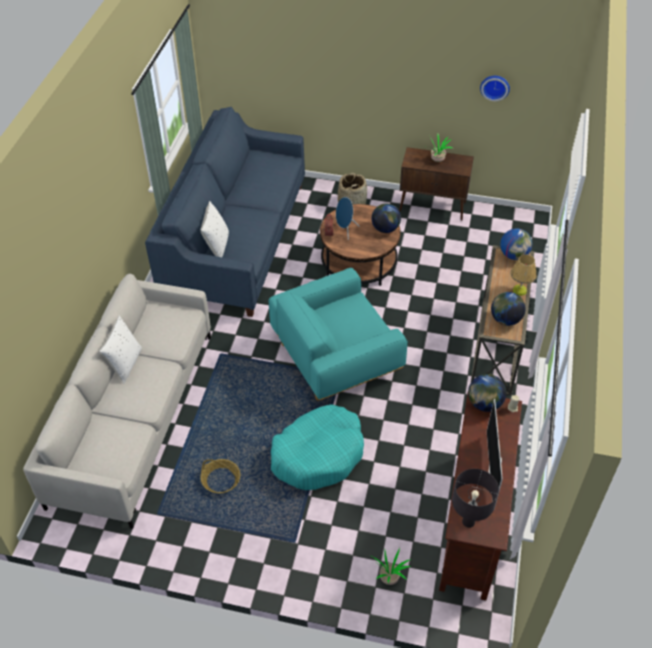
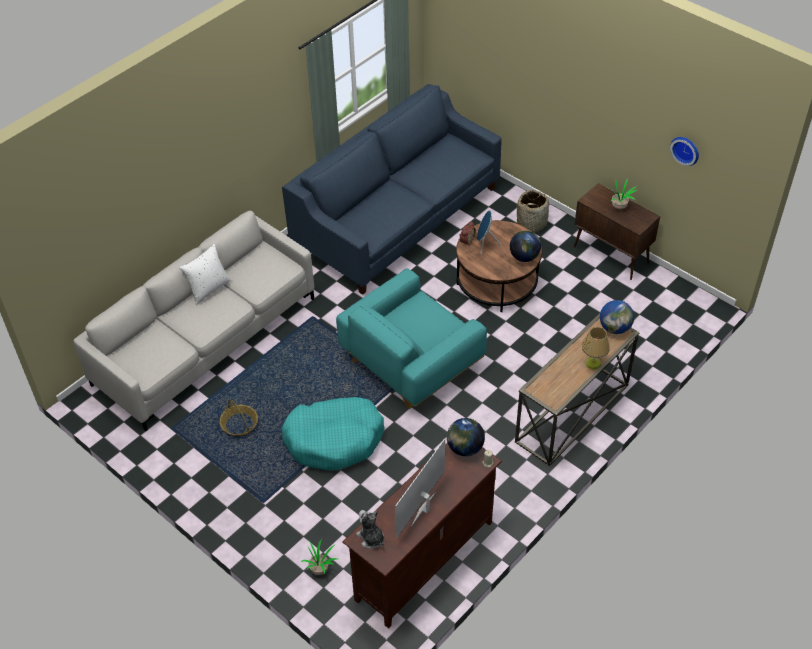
camera: 30 degrees right, 0 degrees up
(216, 246) = (353, 215): white pillow -> none
(336, 357) = (411, 361): turquoise armchair -> turquoise armchair turned 45 degrees counterclockwise
(468, 522) = (371, 538): black table lamp -> plush toy
(505, 319) = (556, 385): globe -> none

